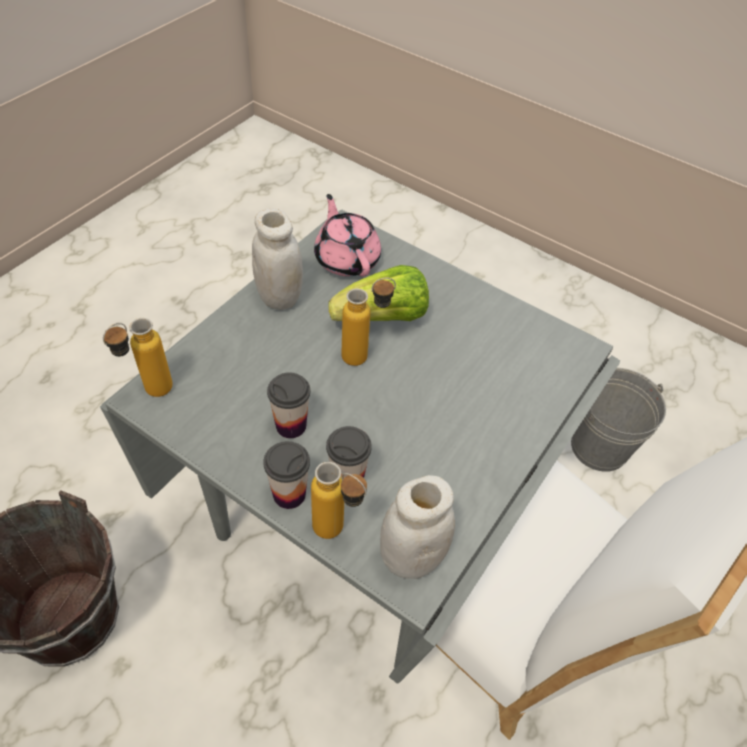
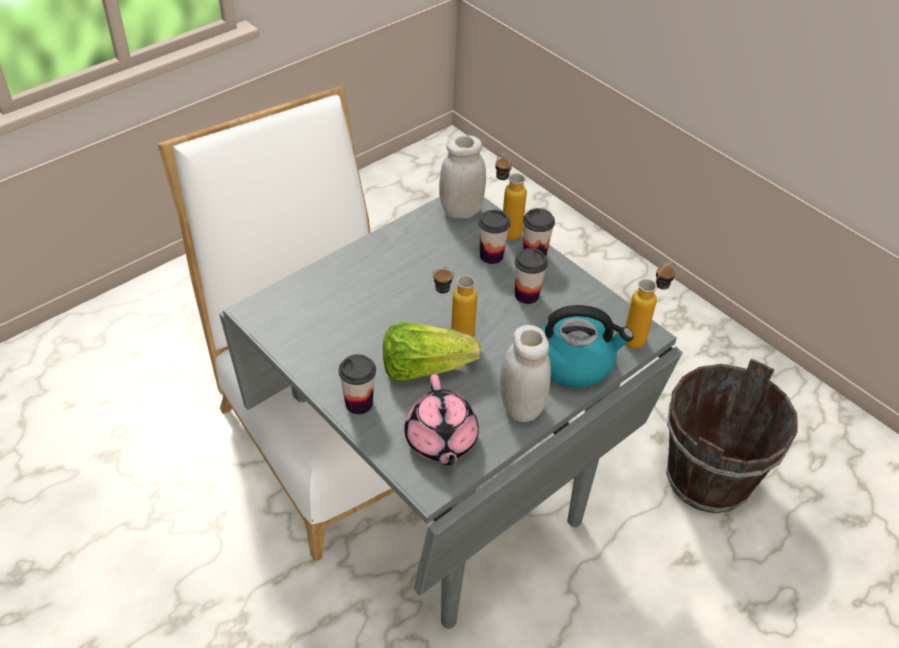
camera: 165 degrees left, 5 degrees down
(228, 349) = (574, 363): none -> kettle
(430, 277) = (359, 403): none -> cup
(599, 447) = (150, 530): grey bucket -> none

